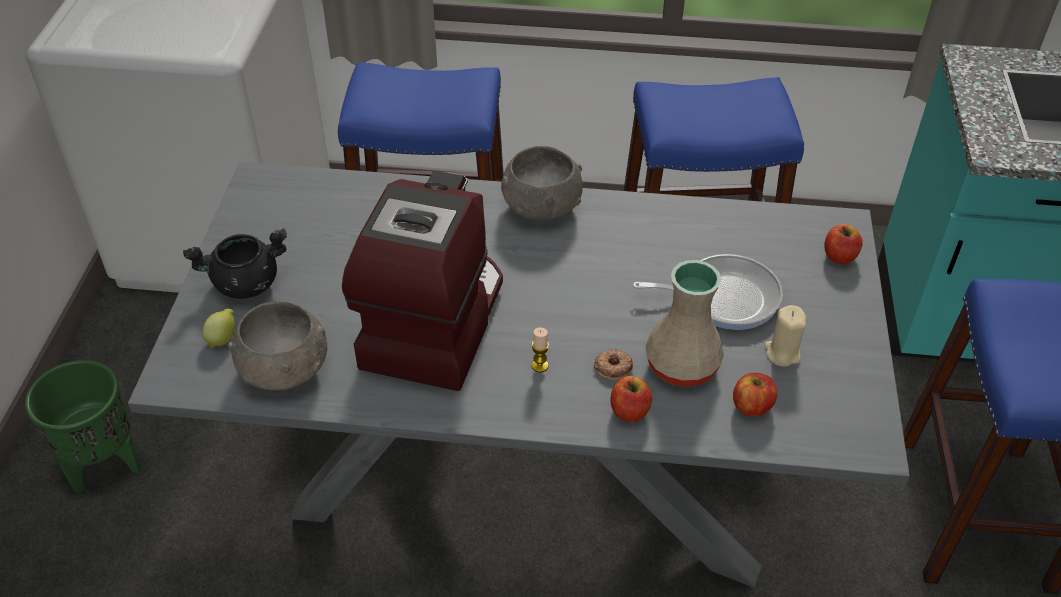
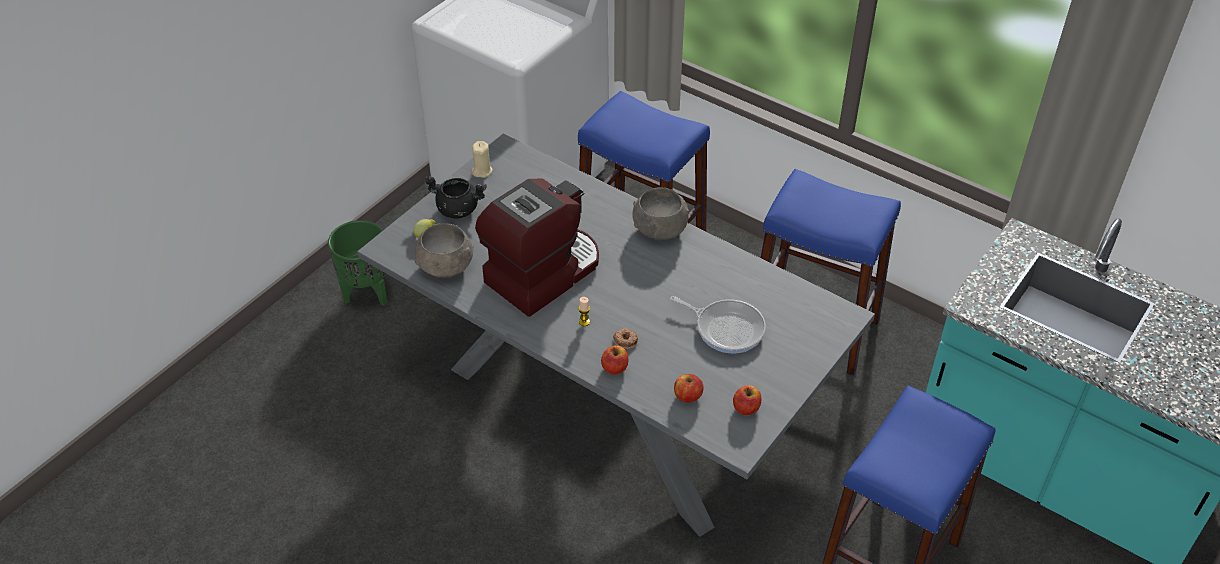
camera: 30 degrees right, 0 degrees up
(681, 366) = (666, 357): beige vase -> none
(782, 353) = (733, 375): beige candle -> beige candle (482, 171)
(839, 256) = (824, 334): apple -> apple (746, 408)

